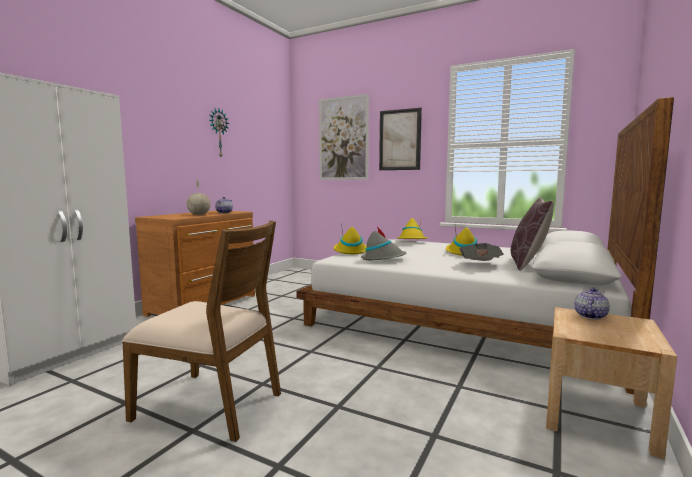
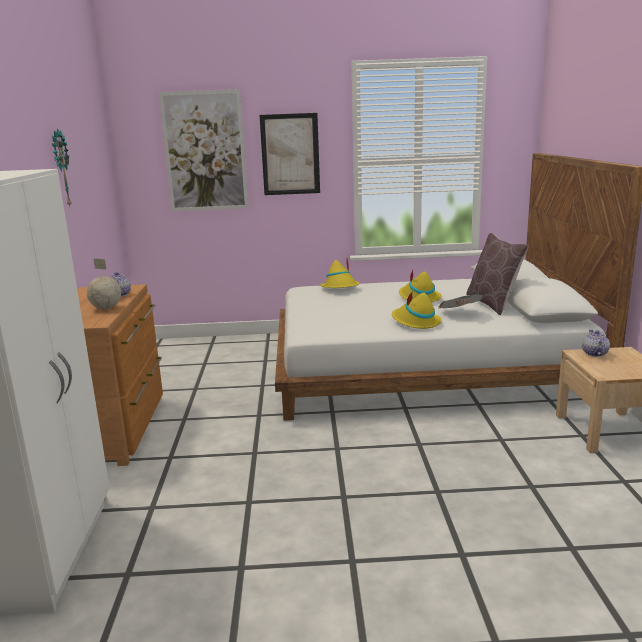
camera: 30 degrees left, 10 degrees up
(211, 405) = (329, 534): brown chair -> none
(350, 251) = (304, 318): yellow hat -> yellow hat (415, 322)
(383, 259) = (360, 324): grey hat -> none

